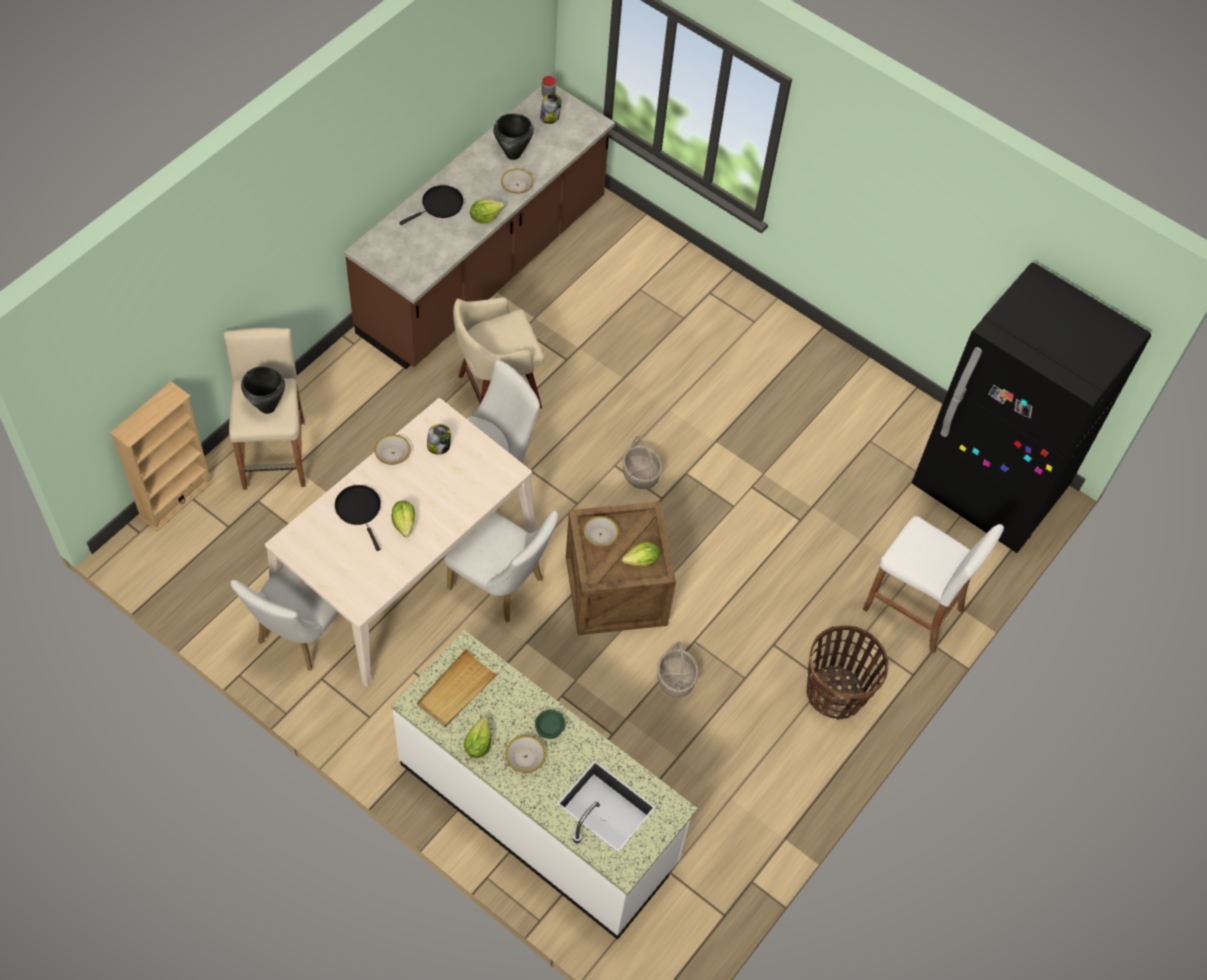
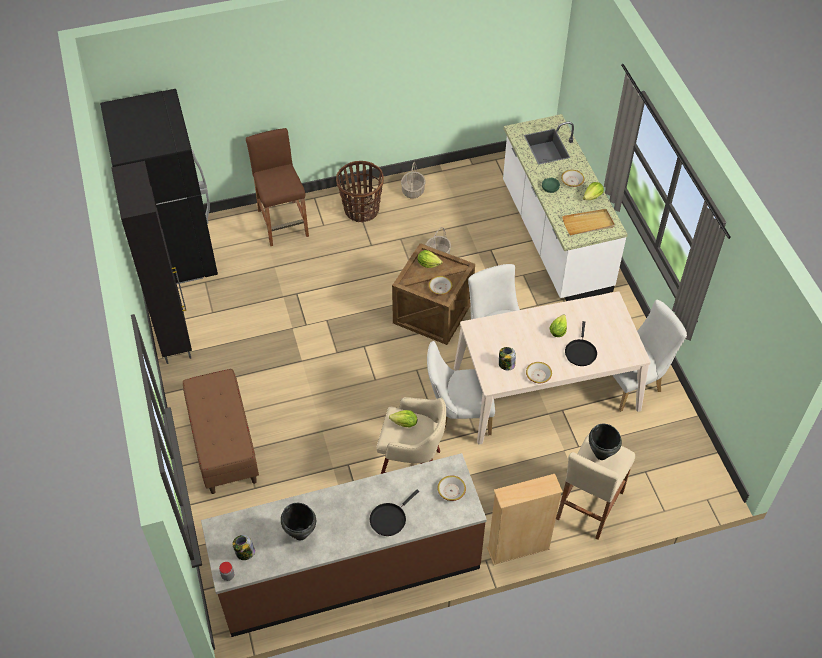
camera: 140 degrees left, 5 degrees down
(176, 499) = (672, 509): beige bookcase -> beige bookcase (518, 548)
(440, 205) = (389, 519): black frying pan -> black frying pan turned 45 degrees counterclockwise
(485, 217) = (364, 490): lettuce -> lettuce (404, 423)
(517, 185) = (319, 504): bowl -> bowl (451, 490)
(640, 475) = (364, 366): basket -> basket (413, 191)
(710, 311) = (223, 445): none -> brown bench
(879, 389) = (174, 337): none -> black cabinet
(913, 609) = (283, 223): white stool -> brown stool

